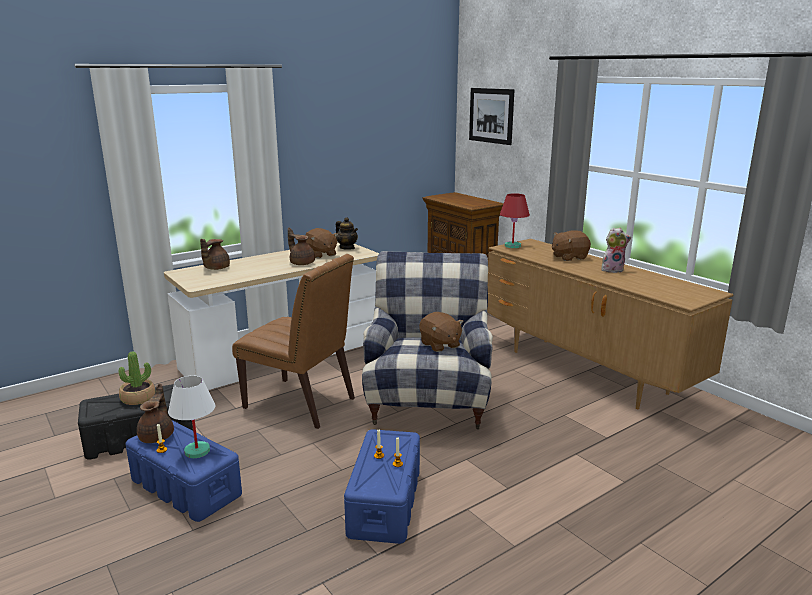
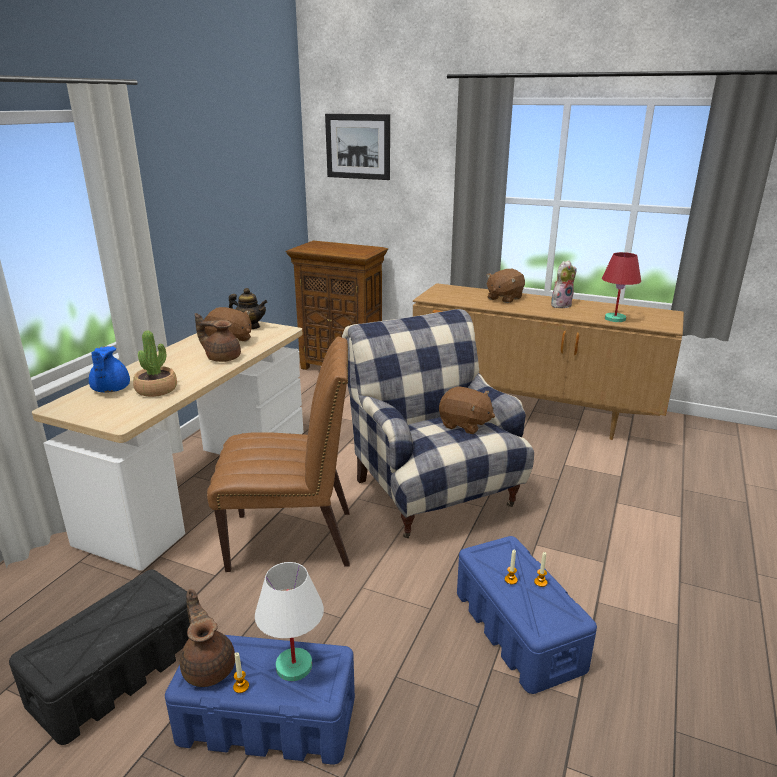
camera: 30 degrees left, 5 degrees up
(138, 398) = (108, 618): potted plant -> potted plant (156, 389)
(215, 268) = (110, 389): brown teapot -> blue teapot
(513, 246) = (434, 294): red table lamp -> red table lamp (615, 319)

